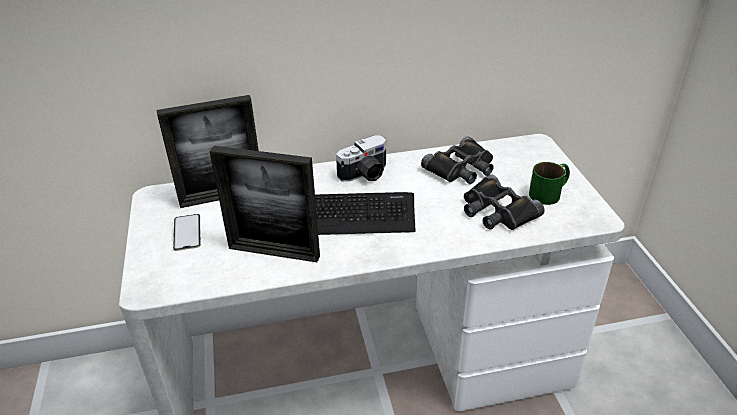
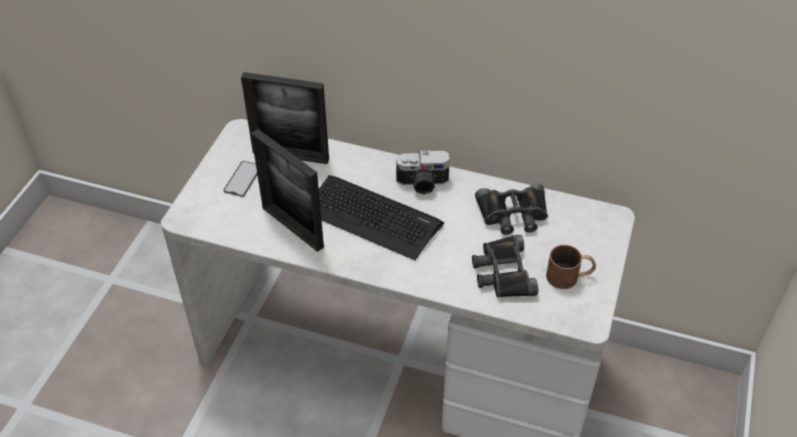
camera: 30 degrees right, 10 degrees up
(550, 192) = (570, 276): green mug -> brown mug

